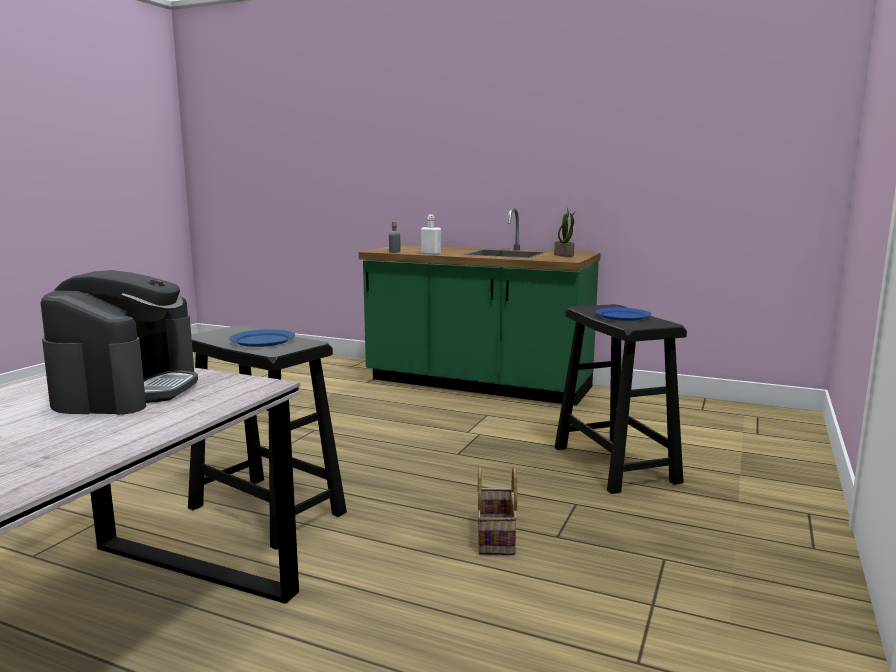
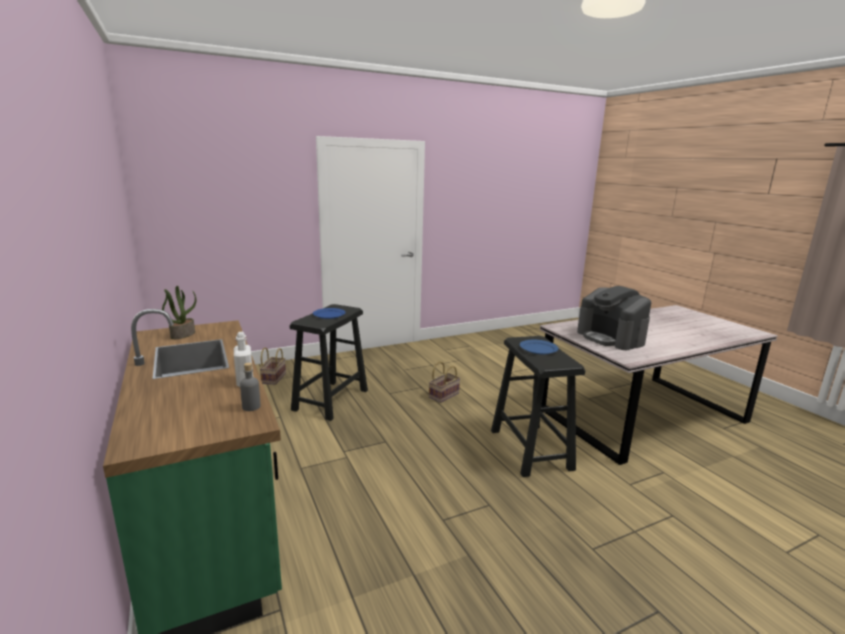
camera: 140 degrees left, 5 degrees up
(128, 390) = (611, 338): coffee machine -> coffee machine turned 75 degrees counterclockwise
(752, 458) = (273, 378): none -> basket

